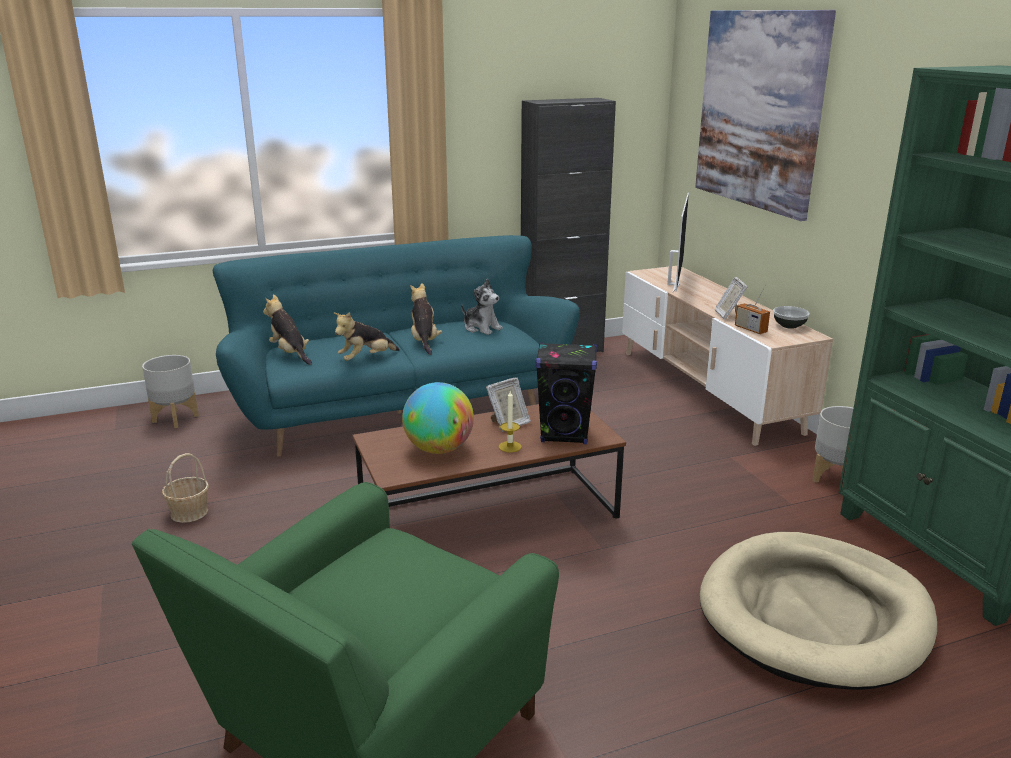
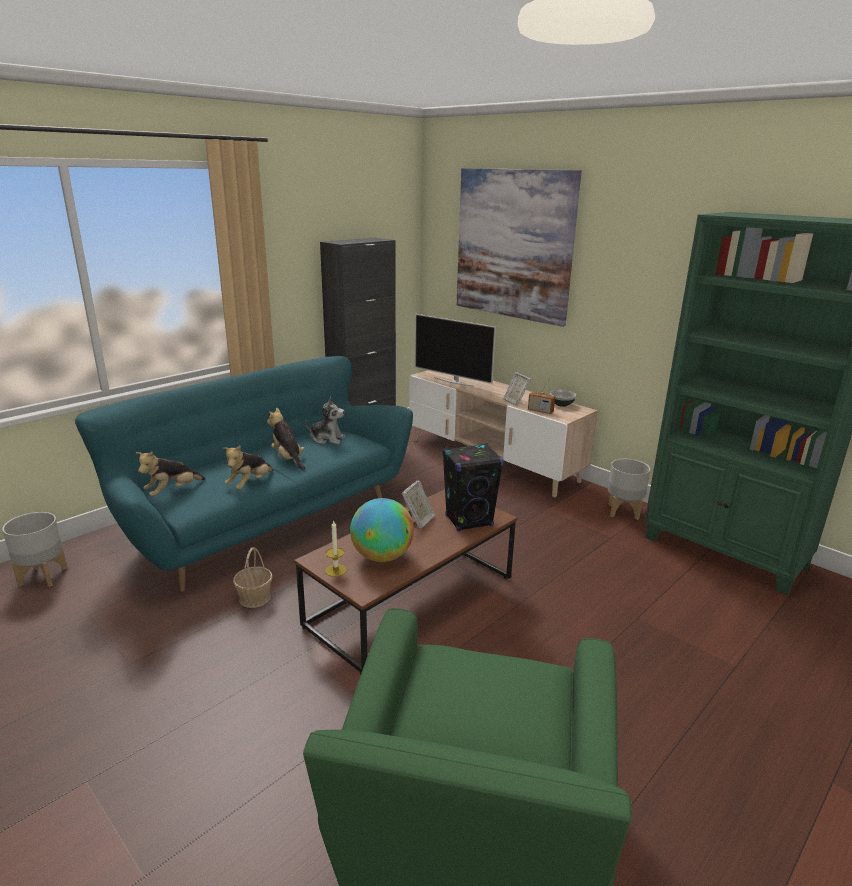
camera: 25 degrees left, 0 degrees up
(189, 513) = (129, 673): basket -> basket (254, 598)
(290, 354) = (172, 491): plush toy -> plush toy turned 75 degrees counterclockwise
(510, 447) = (437, 541): candle -> candle (335, 570)
(673, 284) = (454, 382): television -> television turned 135 degrees clockwise
(814, 615) = (688, 619): beige dog bed -> none

